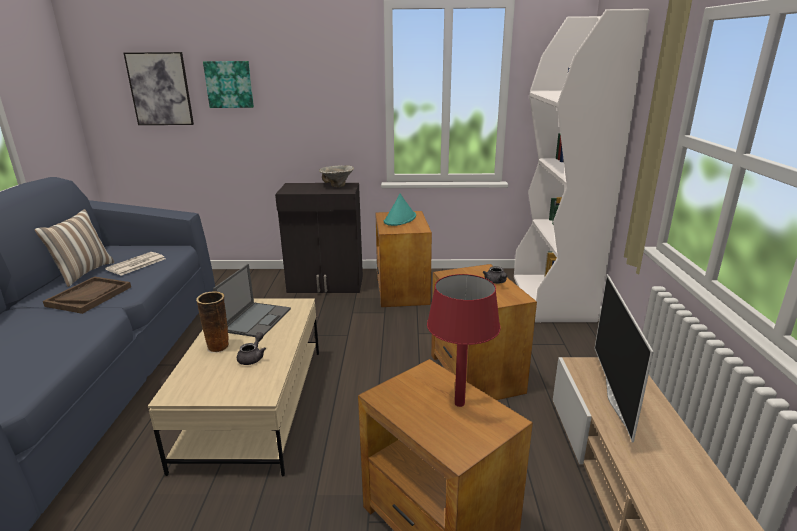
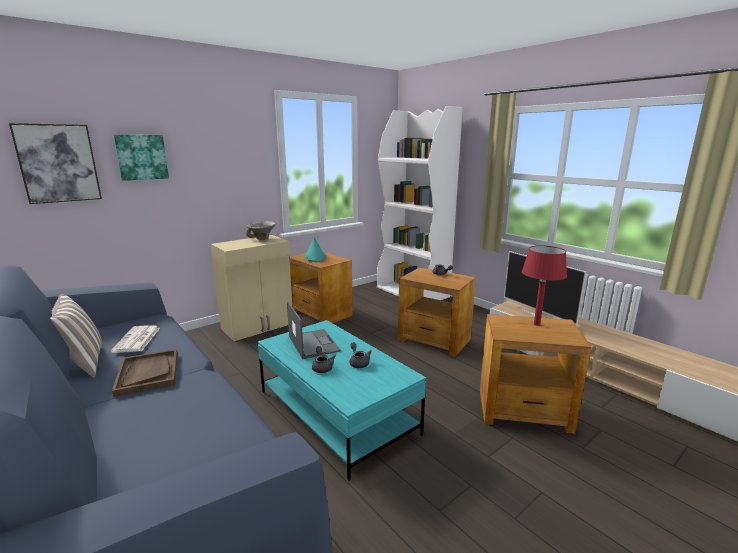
camera: 40 degrees left, 5 degrees down
(219, 347) = (322, 367): vase -> grey teapot
(254, 404) = (336, 412): beige coffee table -> turquoise coffee table
(326, 285) = (258, 326): black cabinet -> beige cabinet

